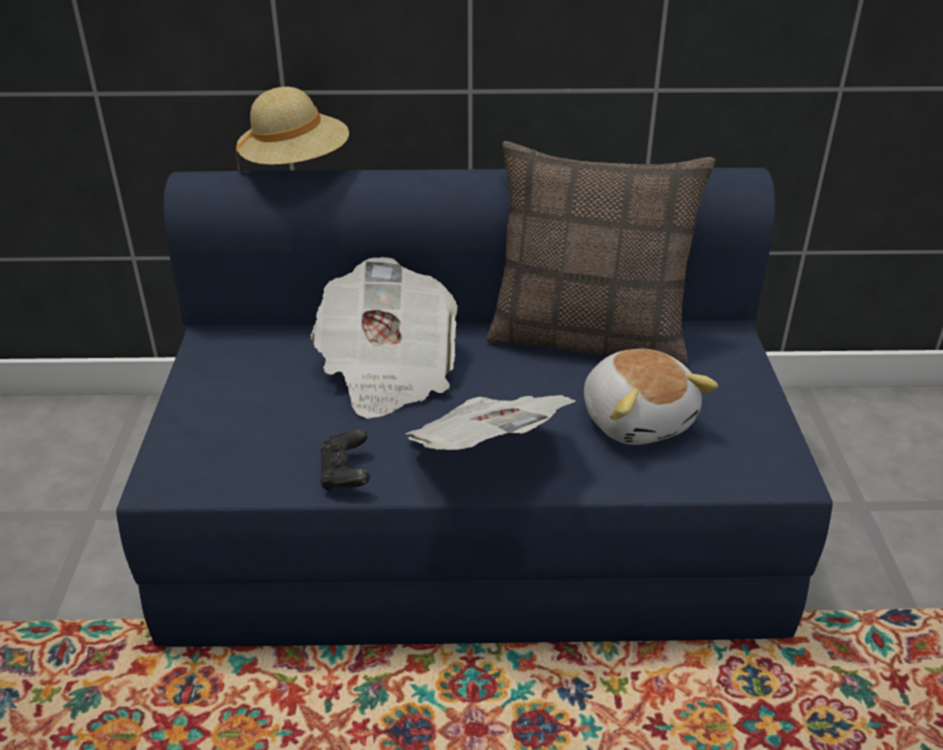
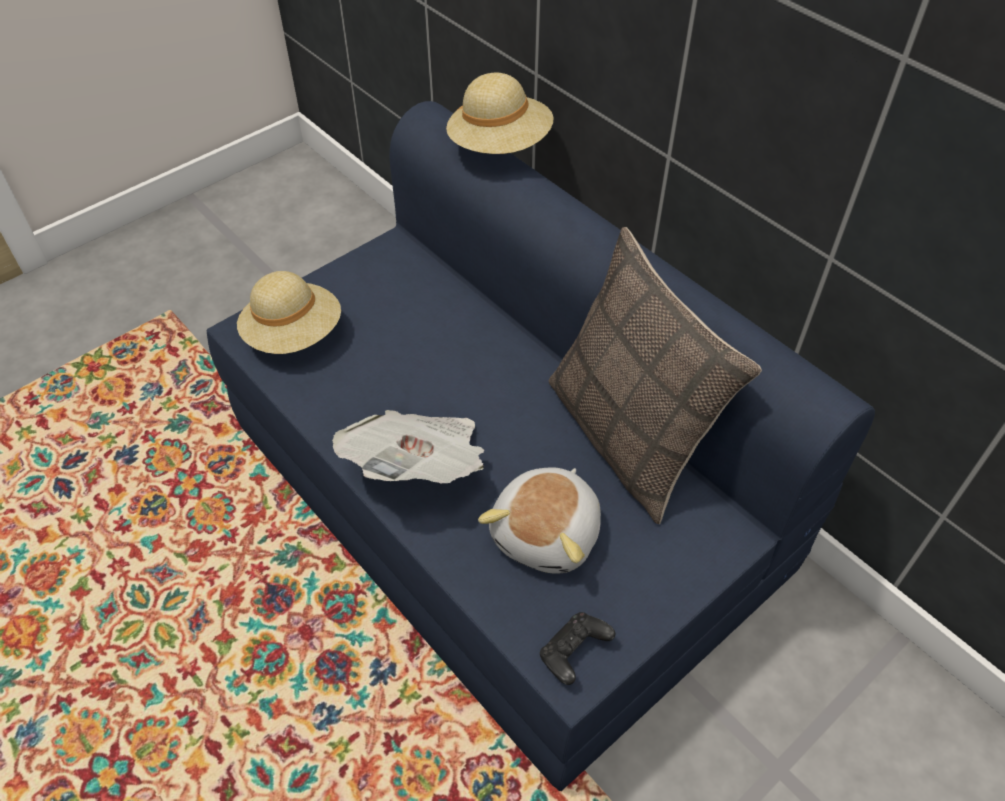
camera: 50 degrees right, 15 degrees up
(221, 452) = (294, 334): none -> beige hat
(345, 474) = (327, 408): black game controller -> black game controller (573, 653)
(387, 371) = (456, 353): newspaper -> none

